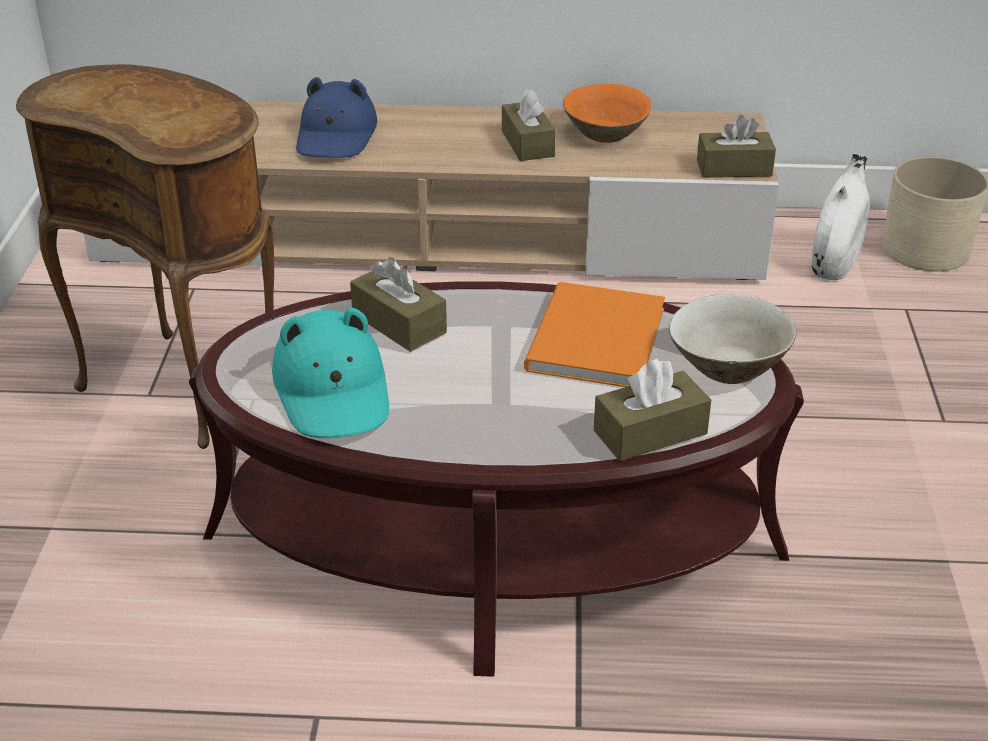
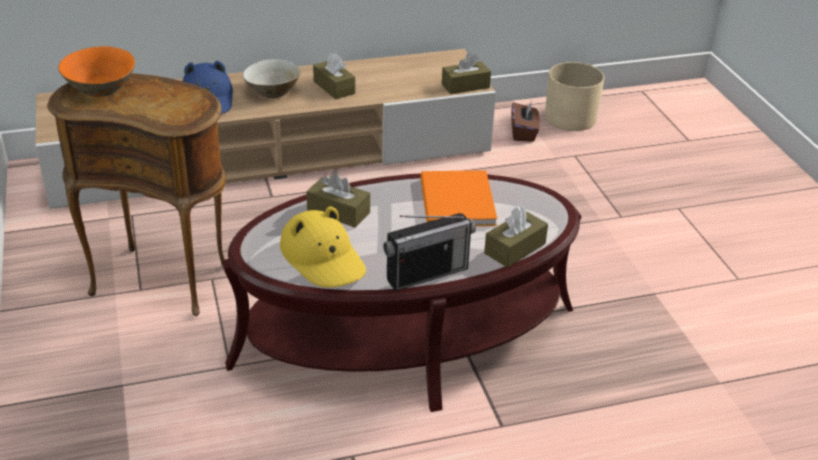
camera: 20 degrees left, 0 degrees up
(333, 391) = (323, 258): turquoise hat -> yellow hat
(481, 446) = (427, 274): none -> radio
(605, 135) = (378, 75): orange bowl -> orange bowl (101, 89)
(727, 367) = (536, 204): beige bowl -> beige bowl (272, 92)
(835, 261) = (523, 133): white vase -> brown tissue box

